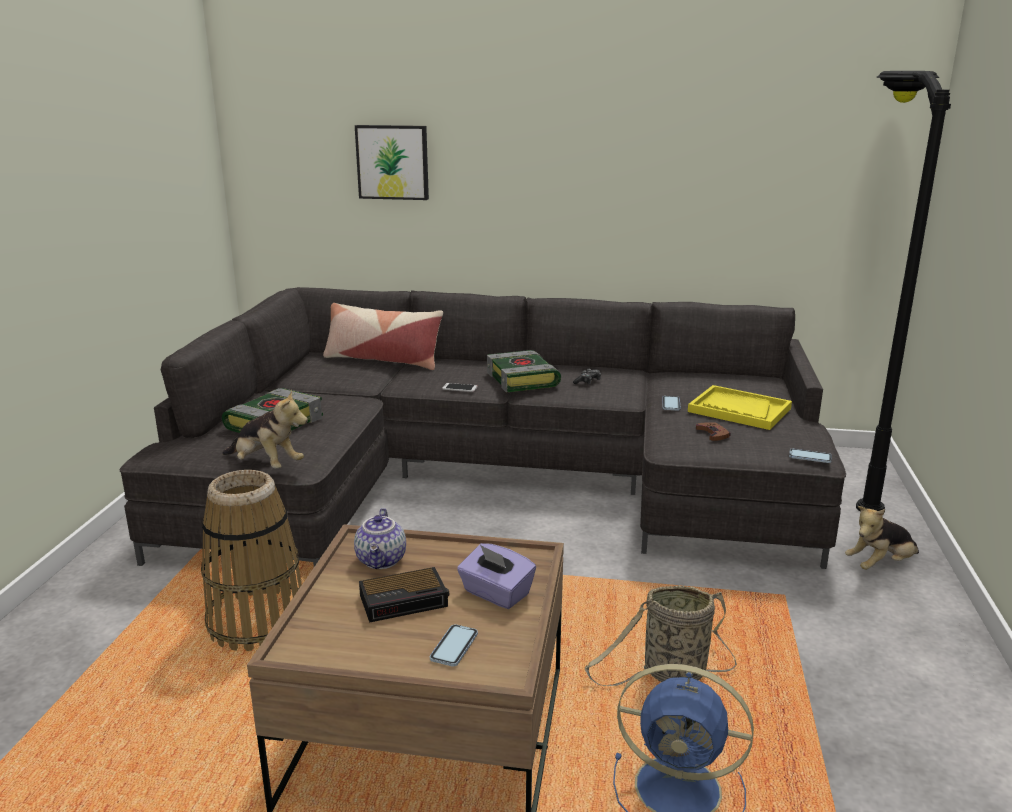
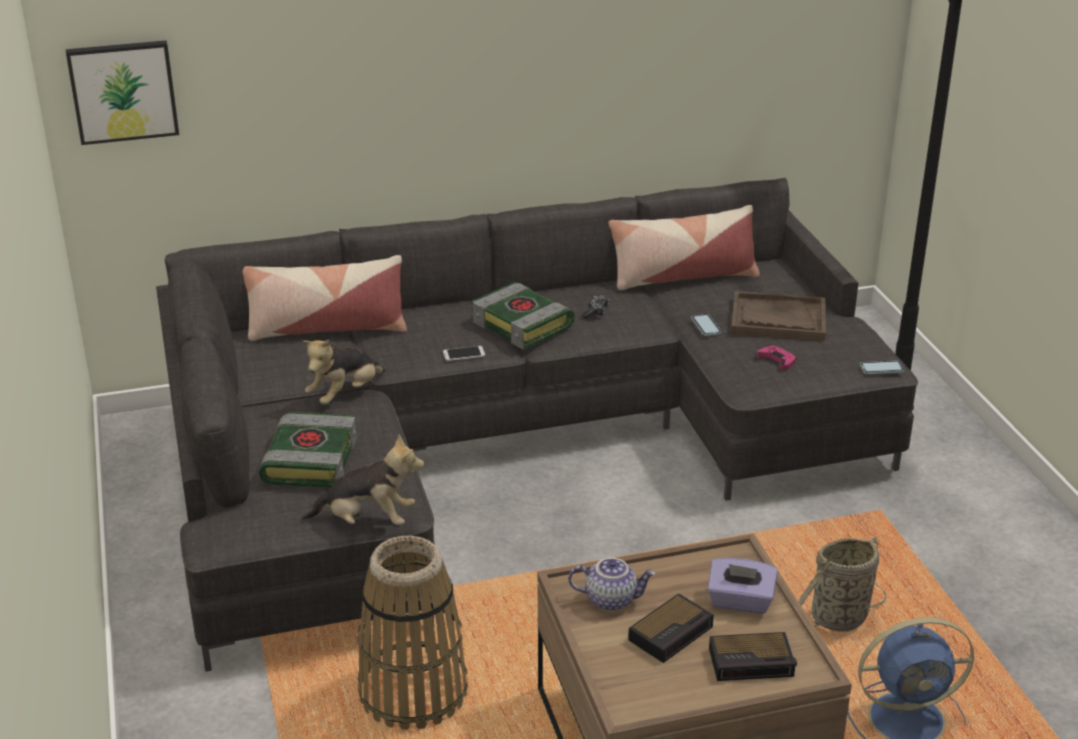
camera: 25 degrees left, 10 degrees up
(382, 560) = (611, 599): teapot -> teapot turned 60 degrees counterclockwise
(393, 162) = (295, 69): picture -> picture (123, 91)
(454, 647) = (753, 662): phone -> alarm clock
(681, 374) = (682, 276): none -> pillow
(713, 434) = (777, 360): brown game controller -> pink game controller
(739, 410) = (778, 319): yellow tray -> brown tray
(880, 565) = (941, 452): plush toy -> plush toy (345, 394)

